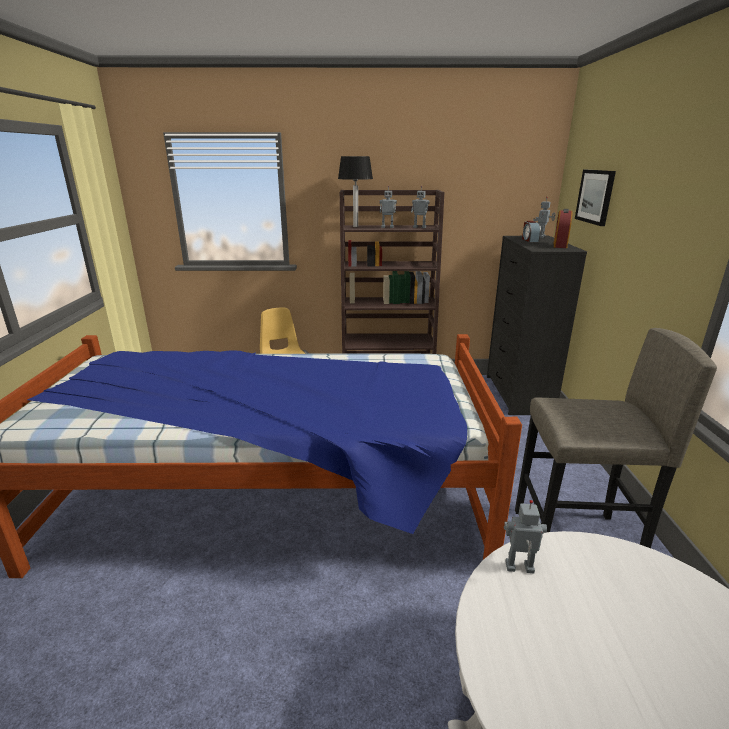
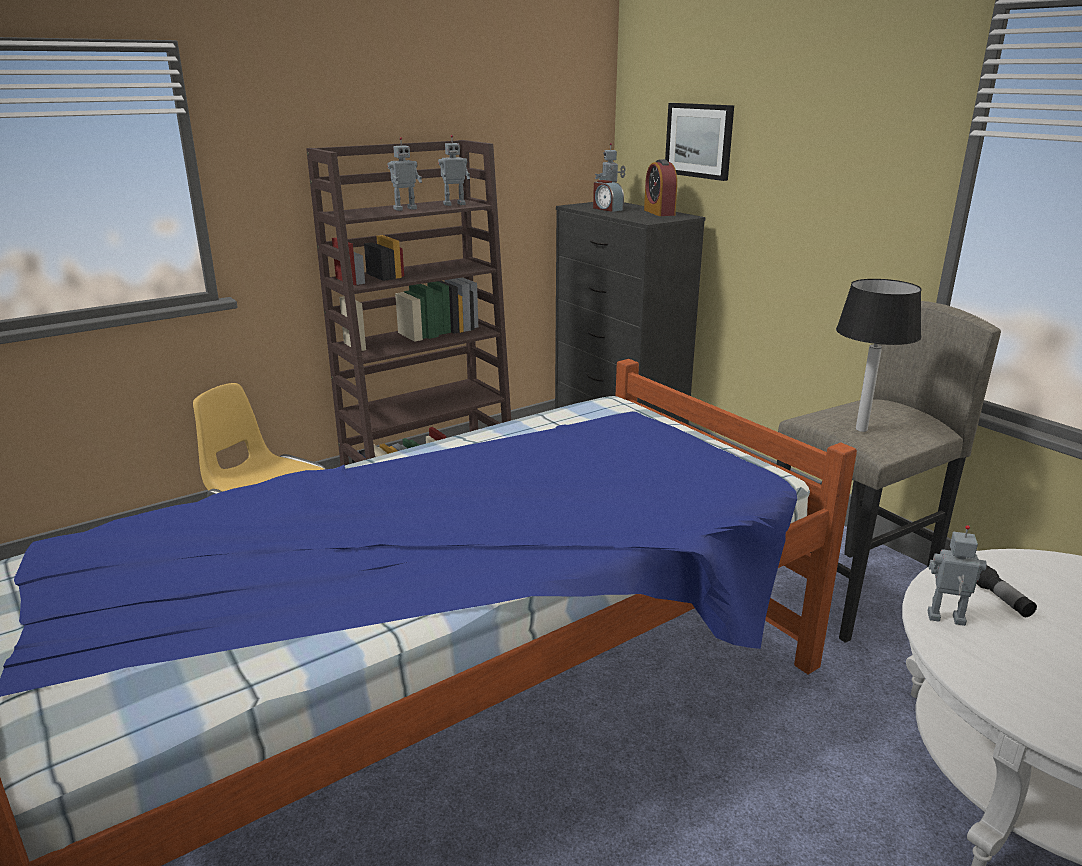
camera: 35 degrees left, 0 degrees up
(356, 226) = (349, 213): table lamp -> table lamp (861, 429)
(519, 569) = (946, 619): toy robot -> toy robot turned 45 degrees clockwise
(585, 576) = (999, 599): none -> flashlight

